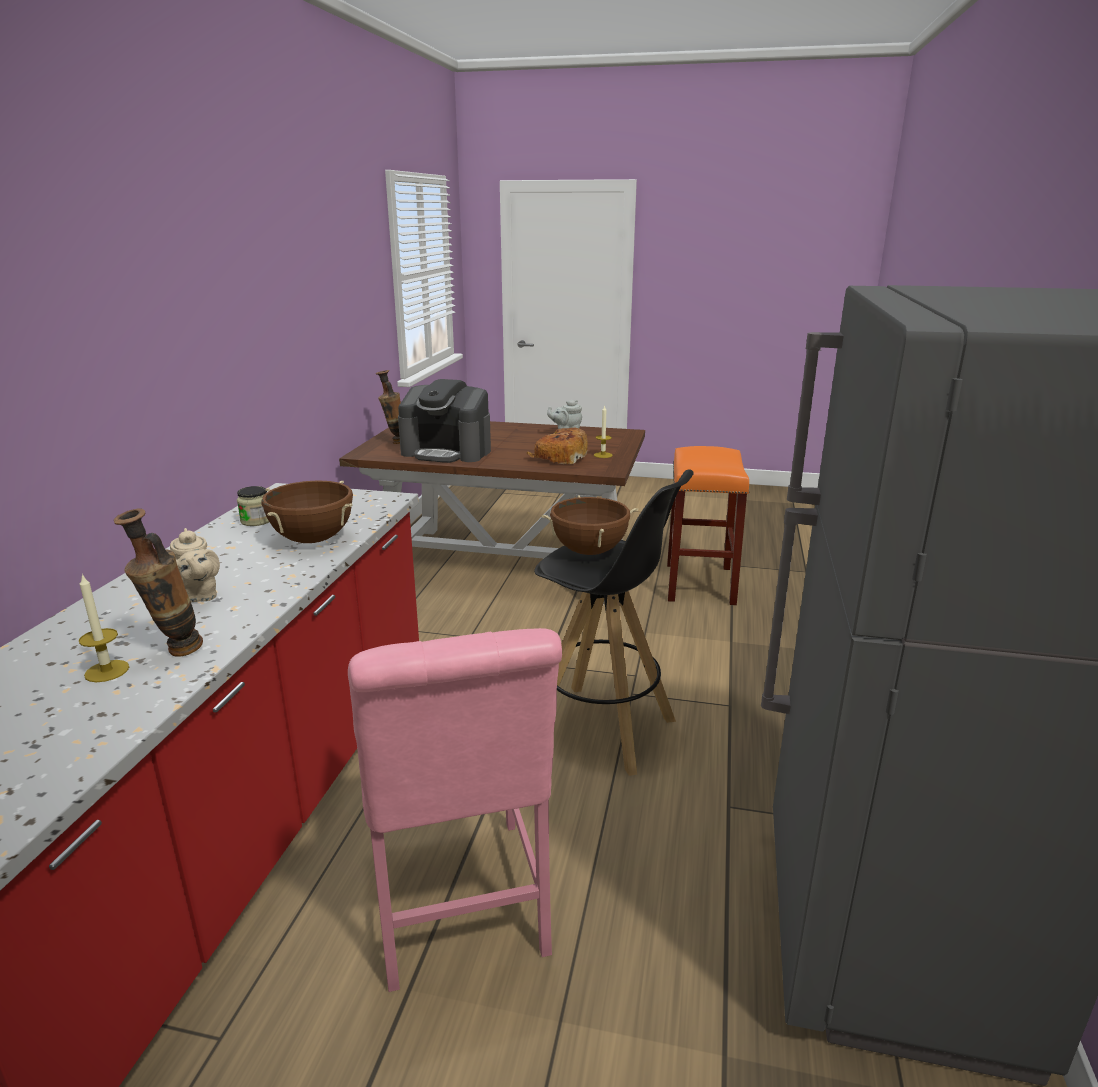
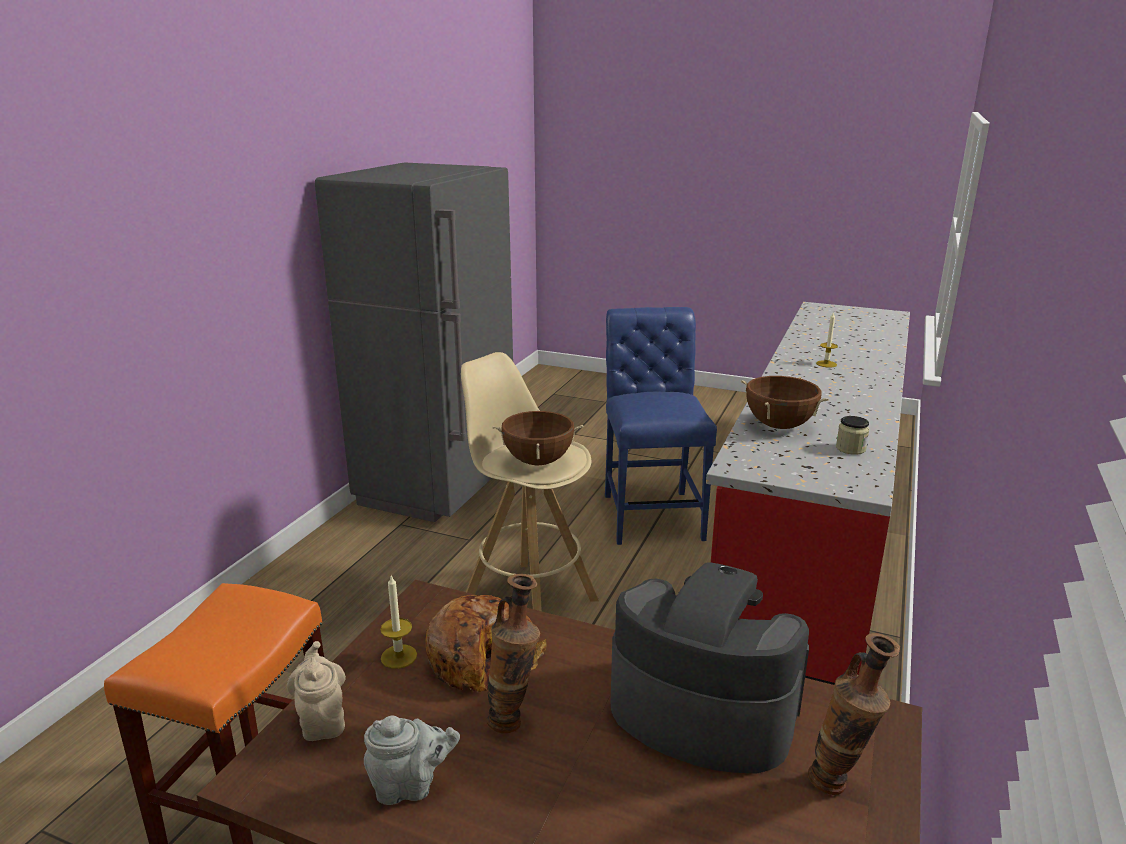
camera: 170 degrees left, 0 degrees up
(175, 653) = (800, 368): vase -> vase (513, 719)
(198, 596) = (823, 392): beige teapot -> beige teapot (322, 720)
(458, 909) = (652, 513): pink chair -> blue chair
(603, 728) = (529, 598): black stool -> beige stool

